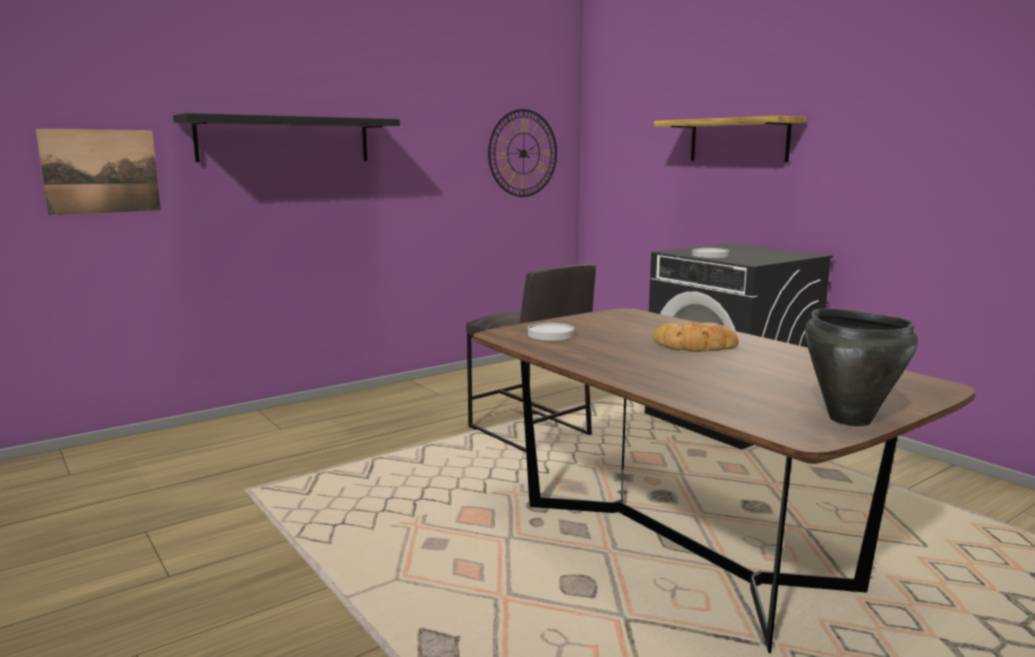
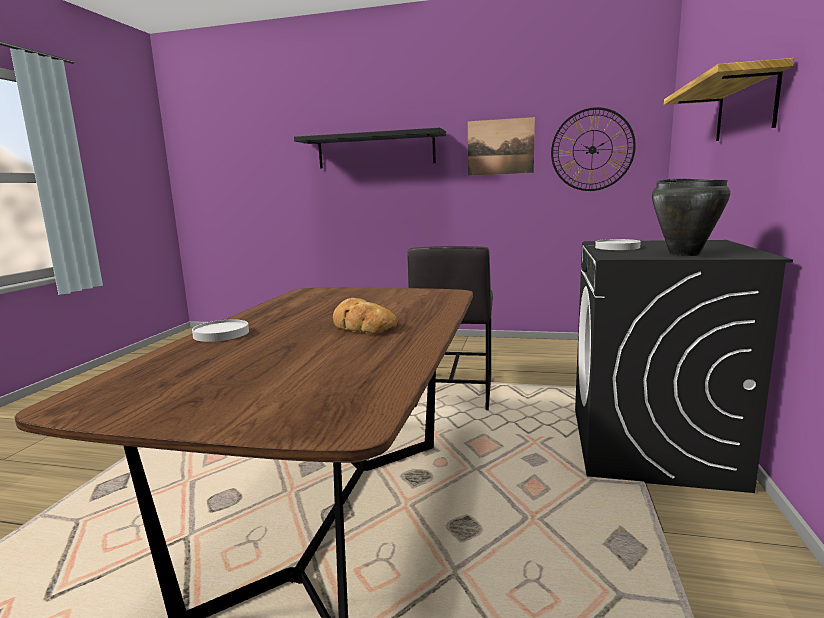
camera: 50 degrees right, 0 degrees up
(101, 171) = (272, 175): picture -> picture (500, 147)
(550, 334) = (328, 297): white plate -> white plate (221, 334)
(849, 419) = (142, 410): black cooking pot -> black cooking pot (684, 254)

